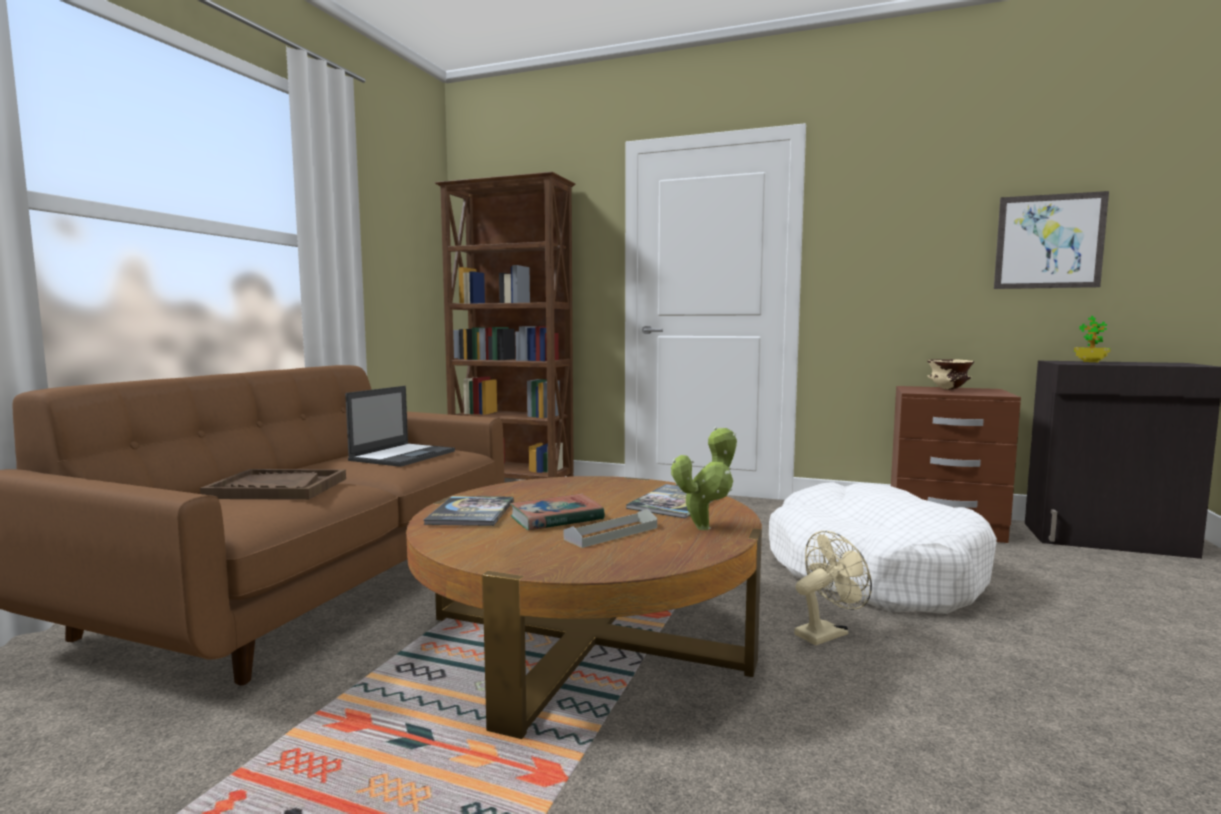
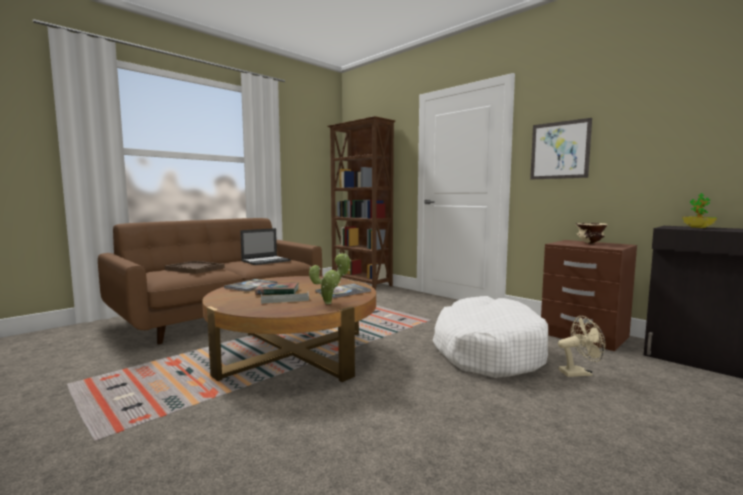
camera: 25 degrees right, 0 degrees up
(826, 633) = (409, 372): beige fan -> beige fan (579, 373)
(1049, 241) = (676, 139): picture -> picture (559, 150)

